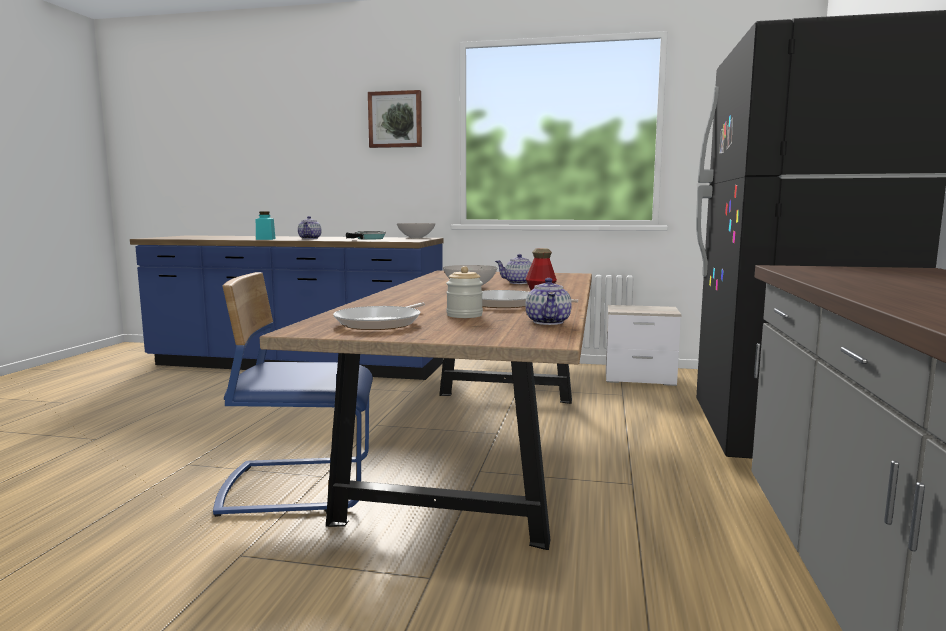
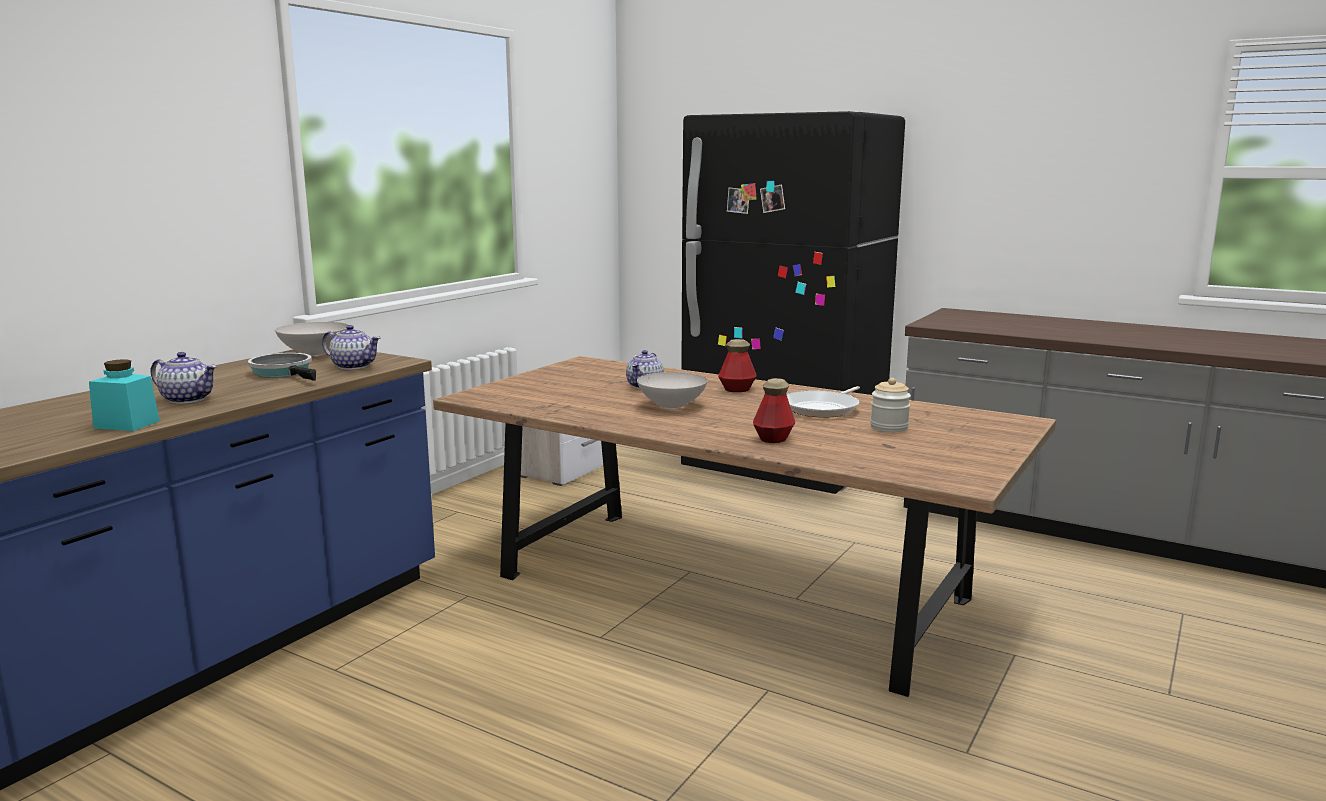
camera: 70 degrees left, 5 degrees up
(298, 486) = (792, 708): blue chair -> none
(381, 323) = (927, 455): frying pan -> none
(395, 119) = (176, 125): picture -> none
(400, 301) = (773, 439): none -> bottle
(548, 322) = (935, 410): teapot -> teapot (353, 366)

